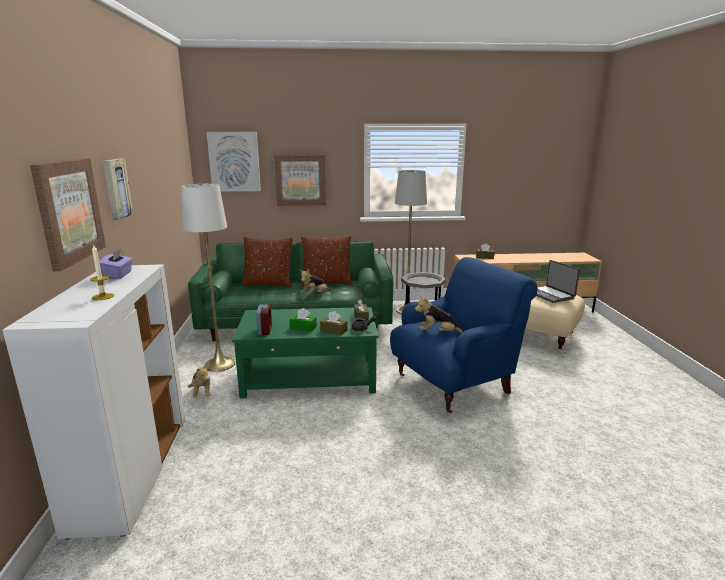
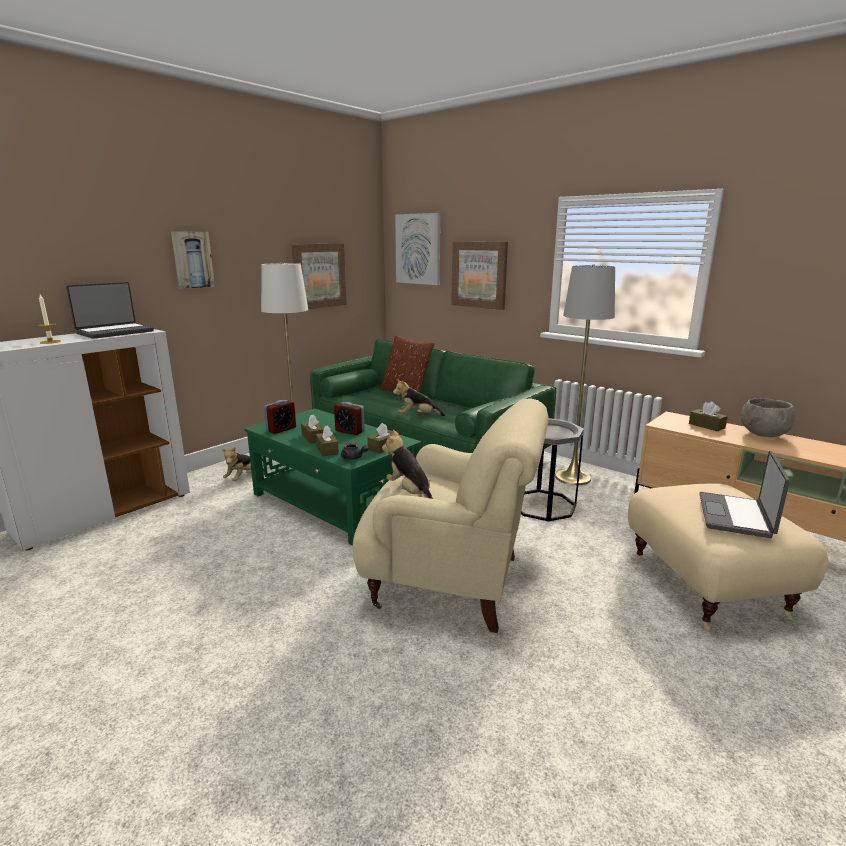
camera: 45 degrees right, 0 degrees up
(68, 211) = (96, 270): picture -> picture (319, 276)
(118, 275) = (115, 332): purple tissue box -> laptop
(303, 327) = (313, 438): green tissue box -> brown tissue box
(315, 316) = (350, 431): none -> alarm clock
(327, 283) = (461, 408): brown pillow -> none
(455, 383) = (452, 582): blue armchair -> beige armchair
(510, 256) = (764, 434): none -> grey bowl

